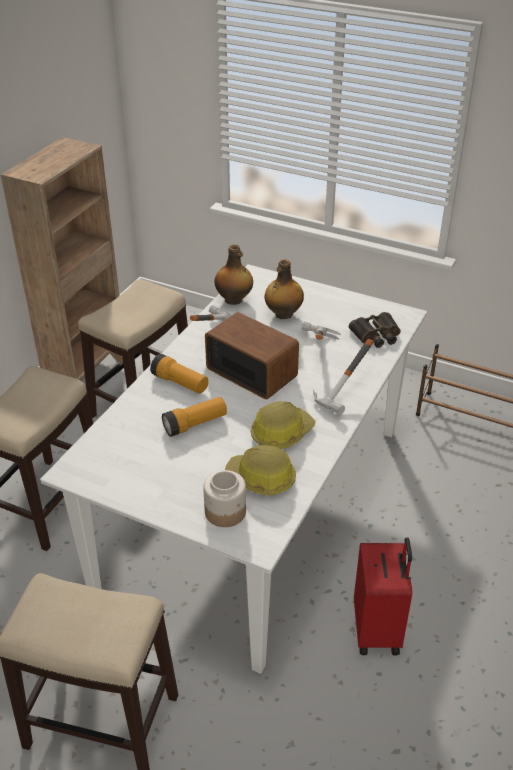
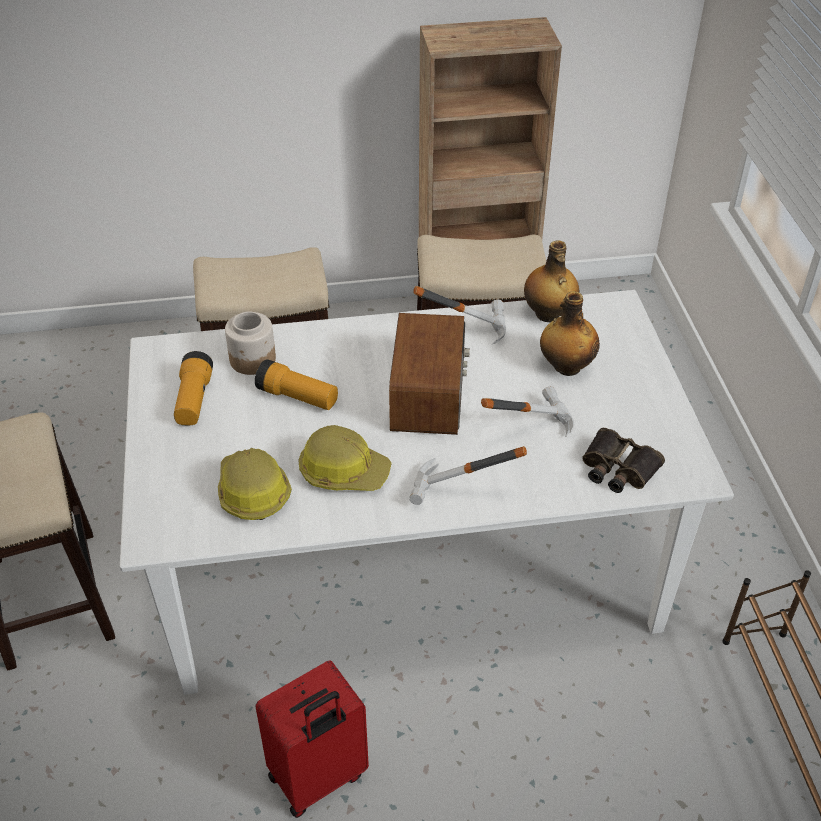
camera: 55 degrees right, 5 degrees up
(180, 383) = (354, 352): flashlight -> flashlight (194, 400)
(226, 512) = (180, 489): jar -> jar (253, 360)

